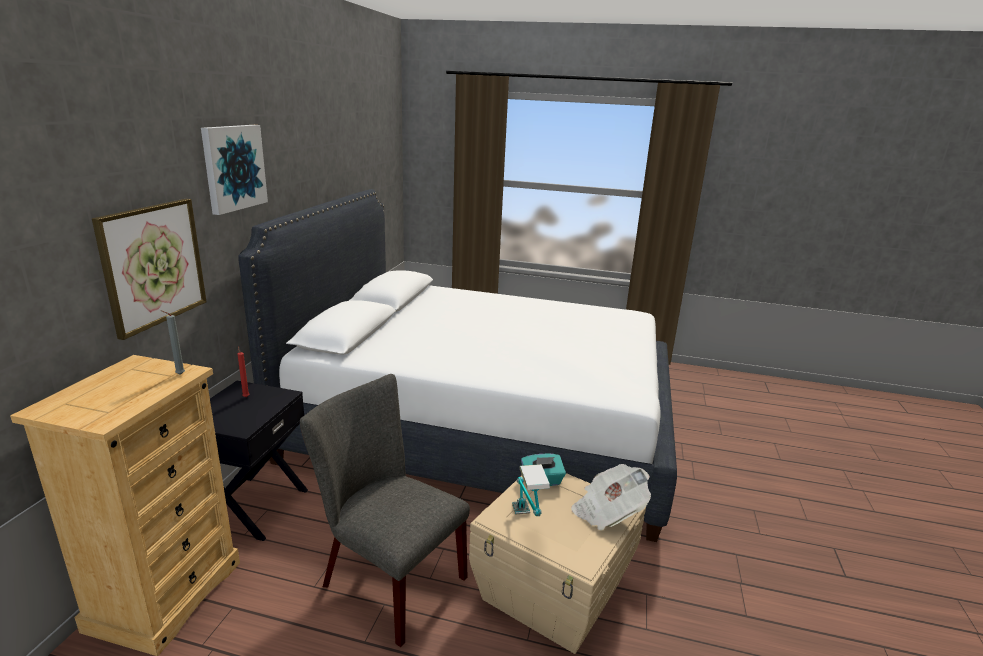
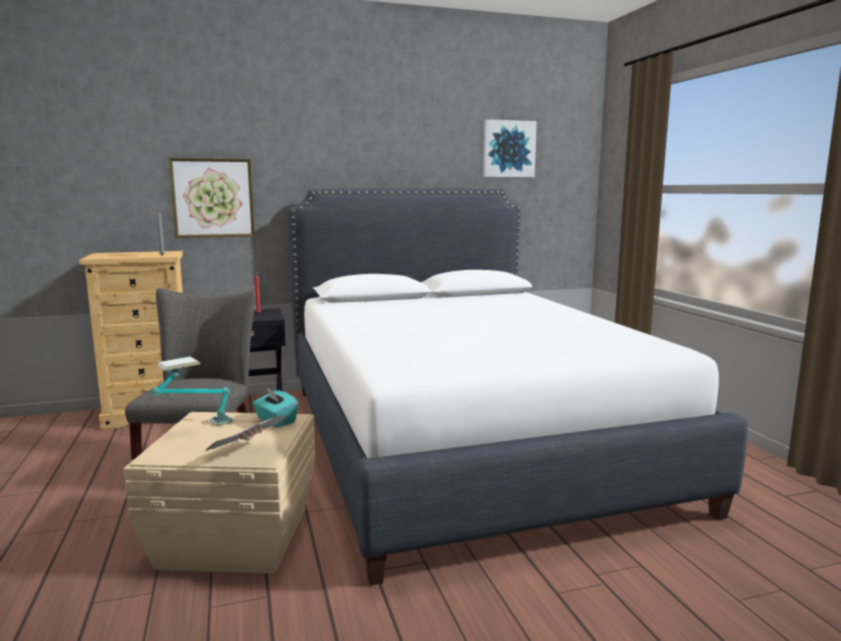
camera: 60 degrees right, 10 degrees down
(233, 167) = (305, 144): picture -> picture (508, 149)

